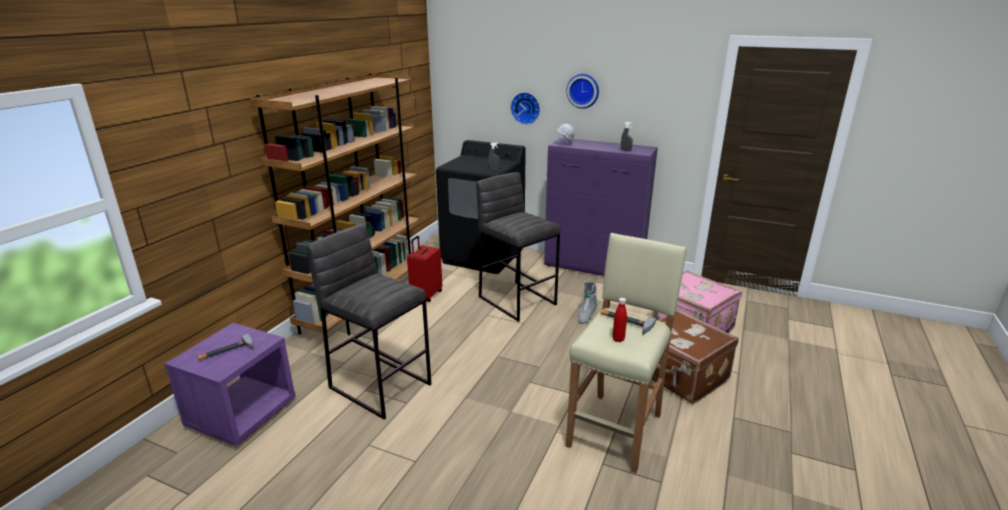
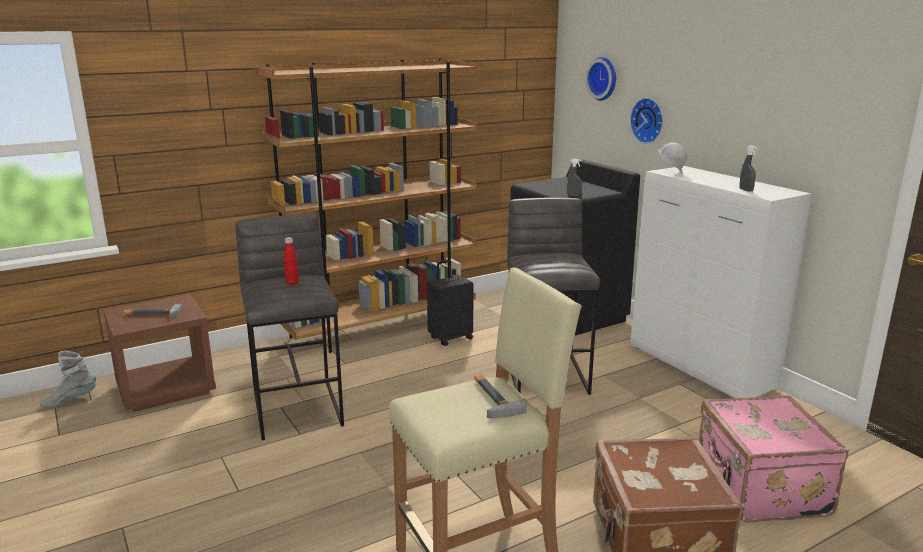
camera: 35 degrees right, 5 degrees down
(242, 414) = (166, 389): purple nightstand -> brown nightstand
(426, 295) = (450, 338): red suitcase -> black suitcase
(583, 90) = (718, 98): wall clock -> wall clock (604, 78)
(586, 315) = (614, 419): grey boot -> grey boot (70, 400)
(594, 268) = (701, 368): purple cabinet -> white cabinet
(618, 339) = (449, 412): red bottle -> red bottle (292, 283)

